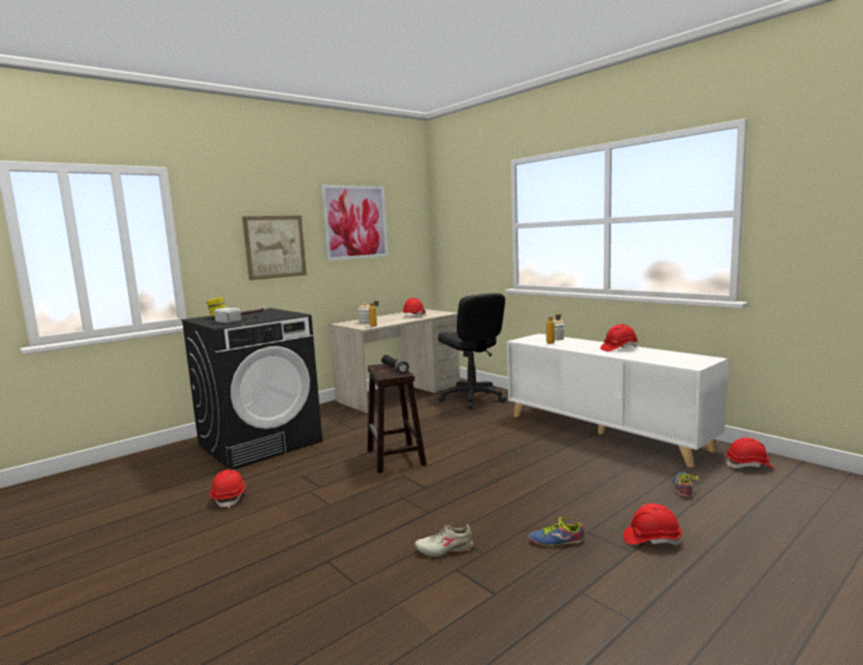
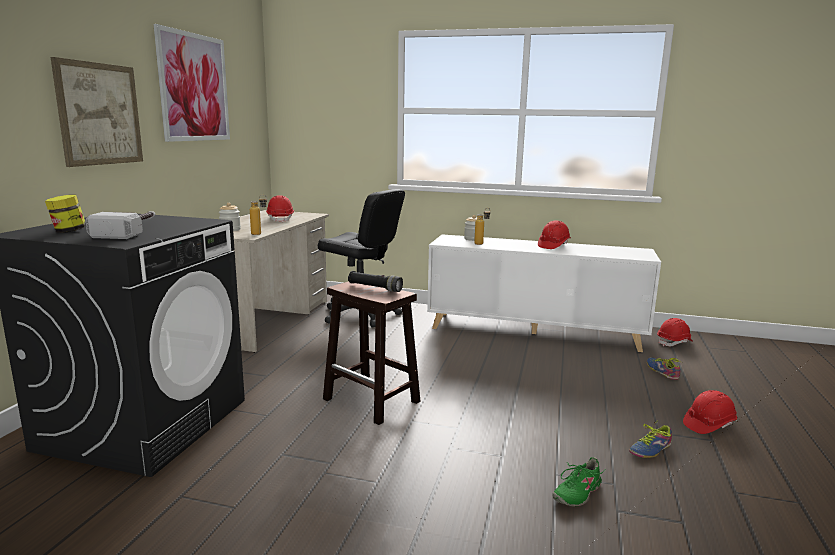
camera: 35 degrees left, 5 degrees up
(229, 497) = (212, 518): red hard hat -> none
(445, 549) = (577, 492): beige shoe -> green shoe

